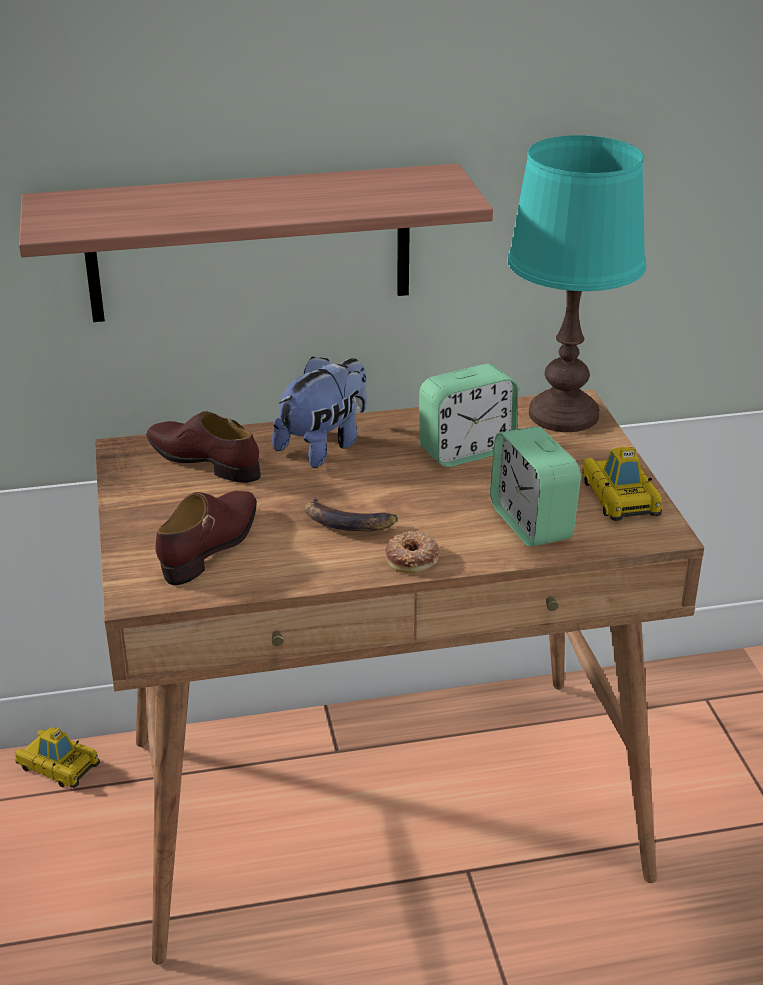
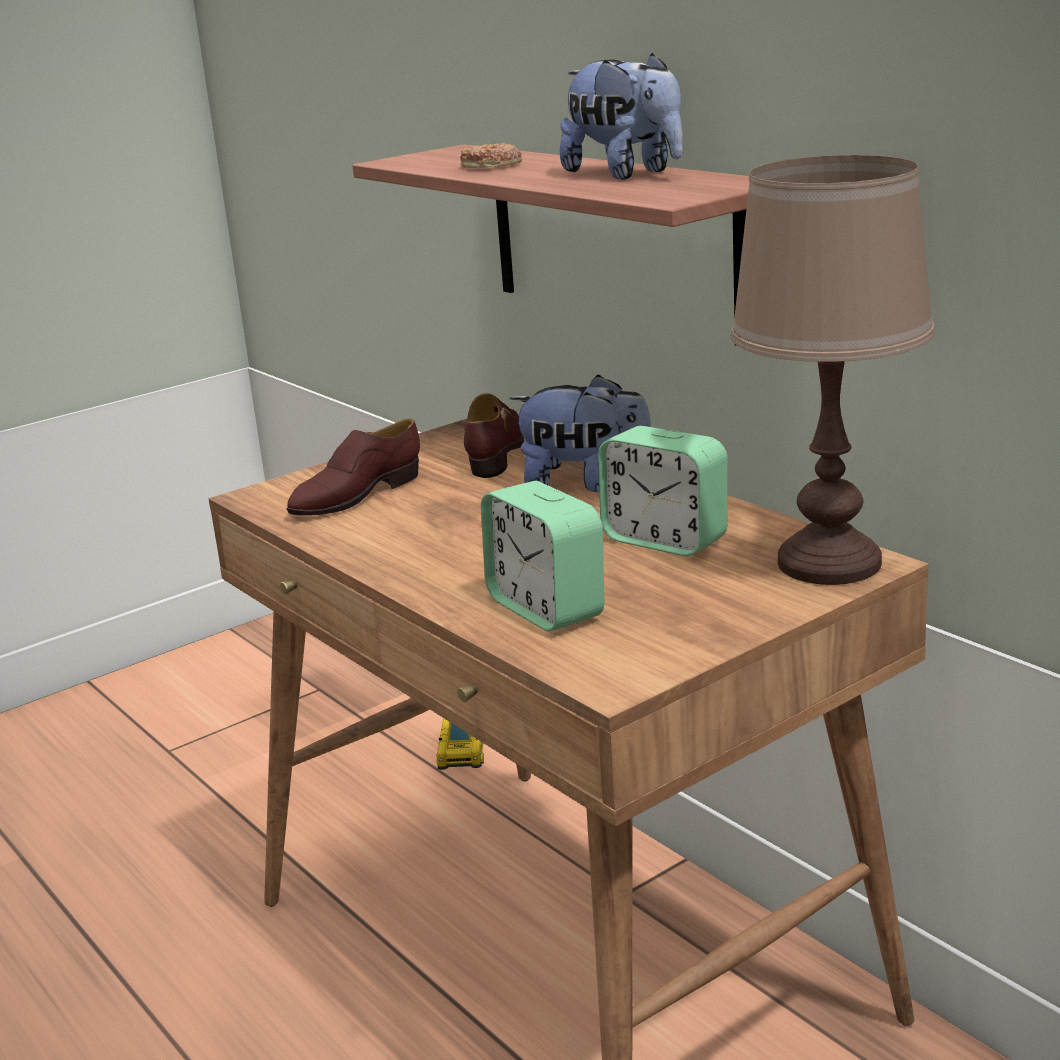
camera: 65 degrees right, 10 degrees down
(212, 544) = (355, 496): brown shoe -> brown shoe turned 135 degrees clockwise
(329, 187) = (625, 174): none -> plush toy
(348, 521) = (452, 530): banana -> none
(412, 557) = (414, 573): donut -> donut (491, 165)
(531, 523) = (546, 608): alarm clock -> alarm clock turned 75 degrees counterclockwise
(564, 414) = (830, 563): turquoise table lamp -> brown table lamp
(620, 497) = (668, 640): toy car -> none

